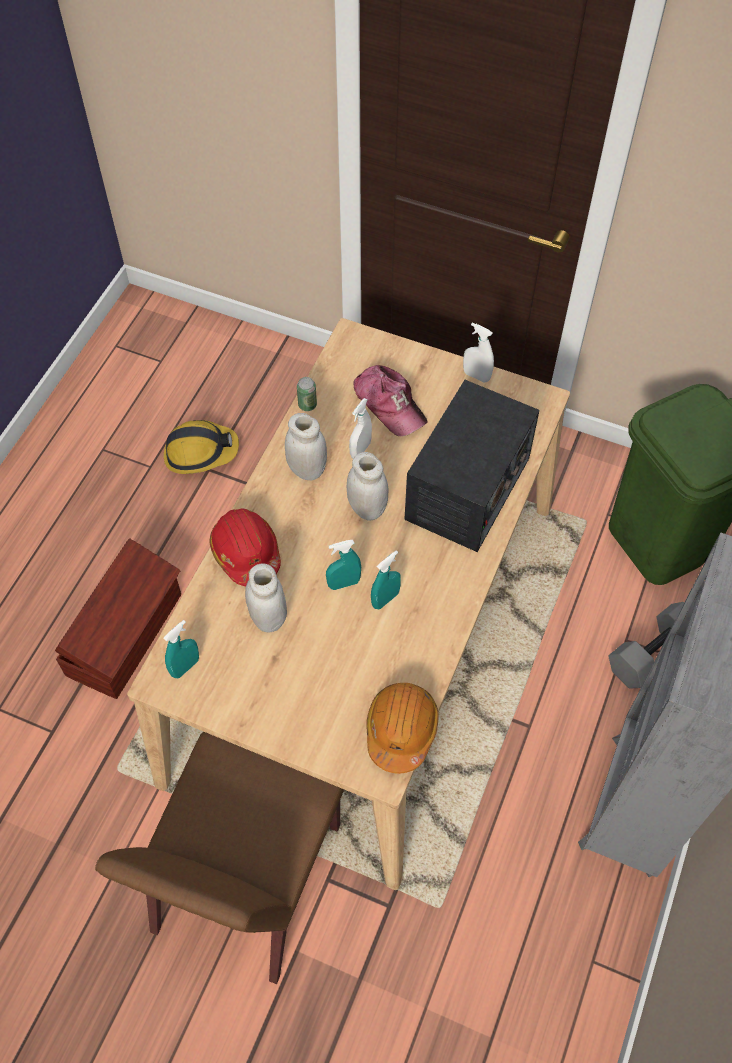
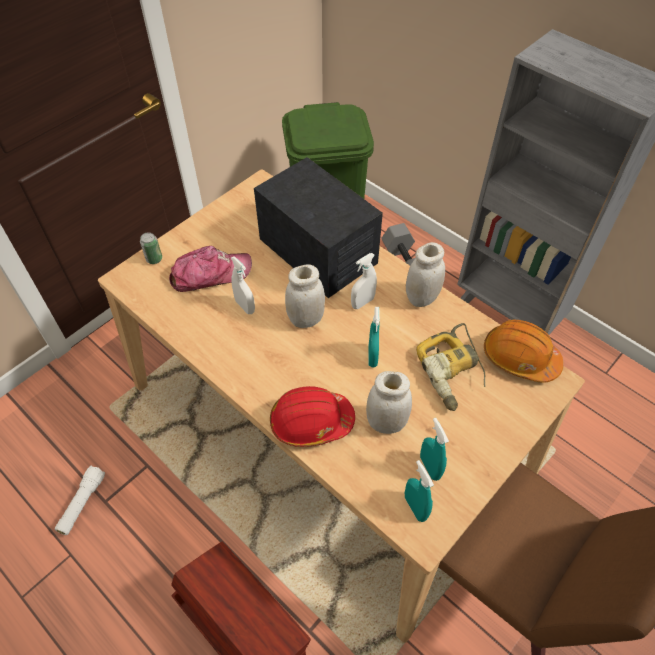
camera: 70 degrees left, 5 degrees down
(200, 452) = (82, 503): hard hat -> white flashlight
(307, 405) = (176, 330): can -> can (154, 259)
(307, 469) = (245, 350): white jar -> white jar (422, 298)
(354, 665) = (453, 372): none -> power drill
(385, 599) = (398, 333): turquoise spray bottle -> turquoise spray bottle (430, 467)
(476, 376) = (215, 213): white spray bottle -> white spray bottle (362, 302)

